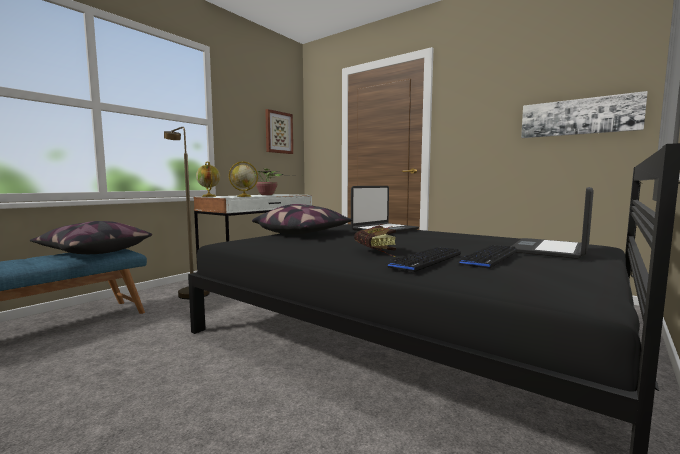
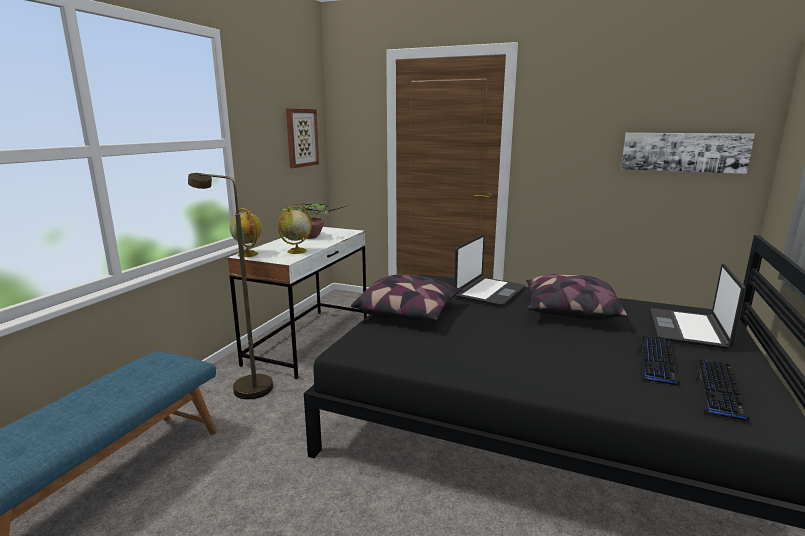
camera: 15 degrees left, 10 degrees up
(94, 252) = (144, 370): pillow -> pillow (569, 312)
(376, 252) = (541, 358): book -> none
(424, 260) = (606, 374): keyboard -> keyboard (718, 389)

